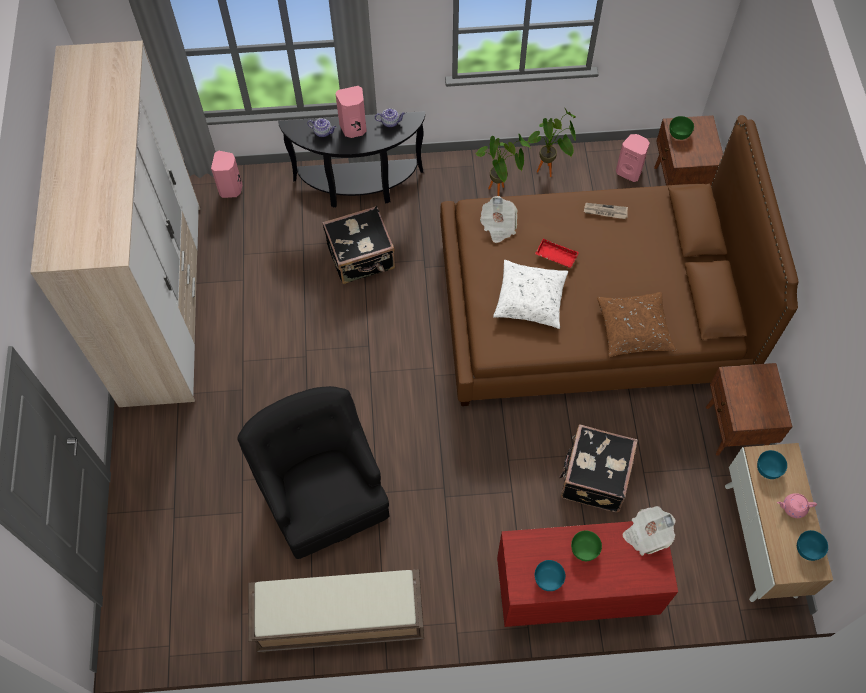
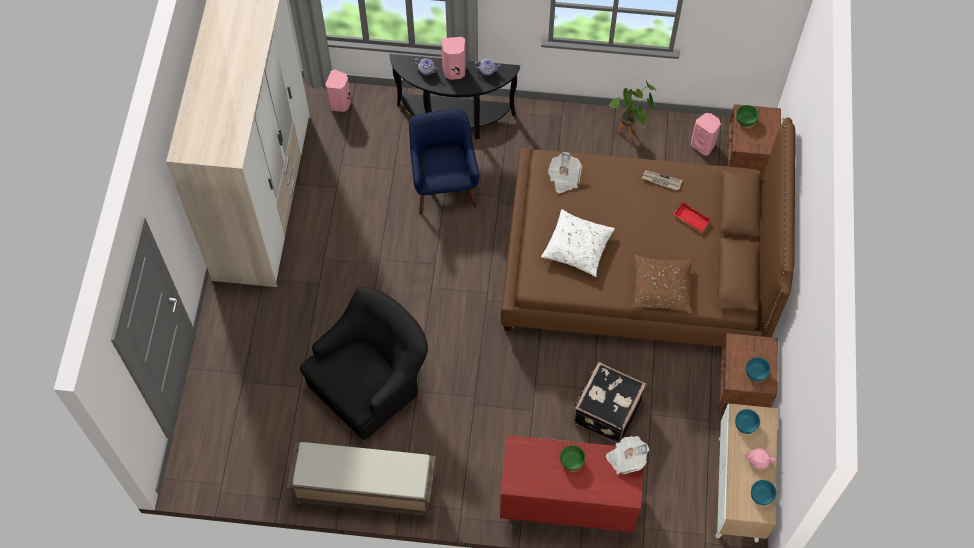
camera: 10 degrees right, 0 degrees up
(322, 491) = (371, 381): black armchair -> black armchair turned 60 degrees clockwise
(361, 258) = (444, 185): black suitcase -> blue armchair
(500, 193) = (580, 146): potted plant -> none
(548, 578) = (537, 478): turquoise bowl -> turquoise bowl (756, 372)
(555, 256) = (607, 213): red tray -> red tray (690, 219)

